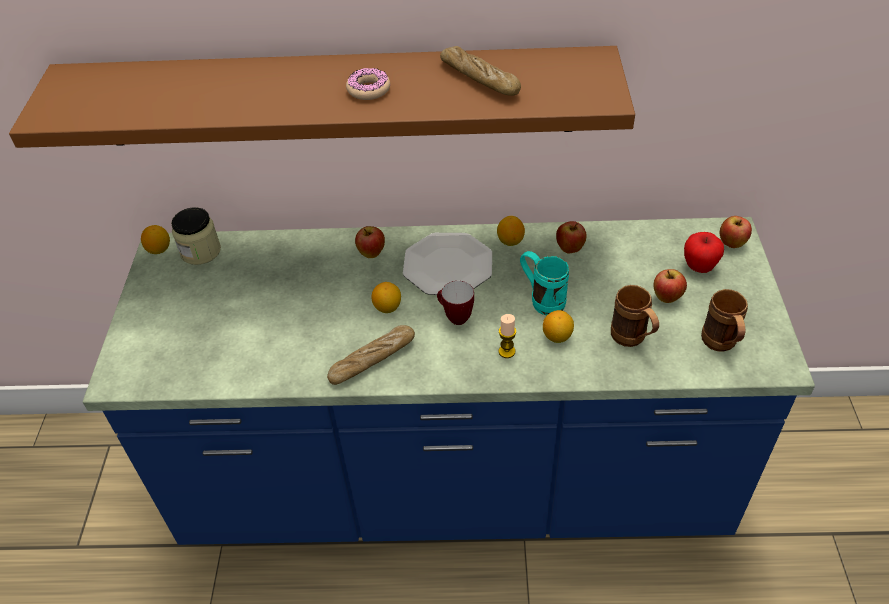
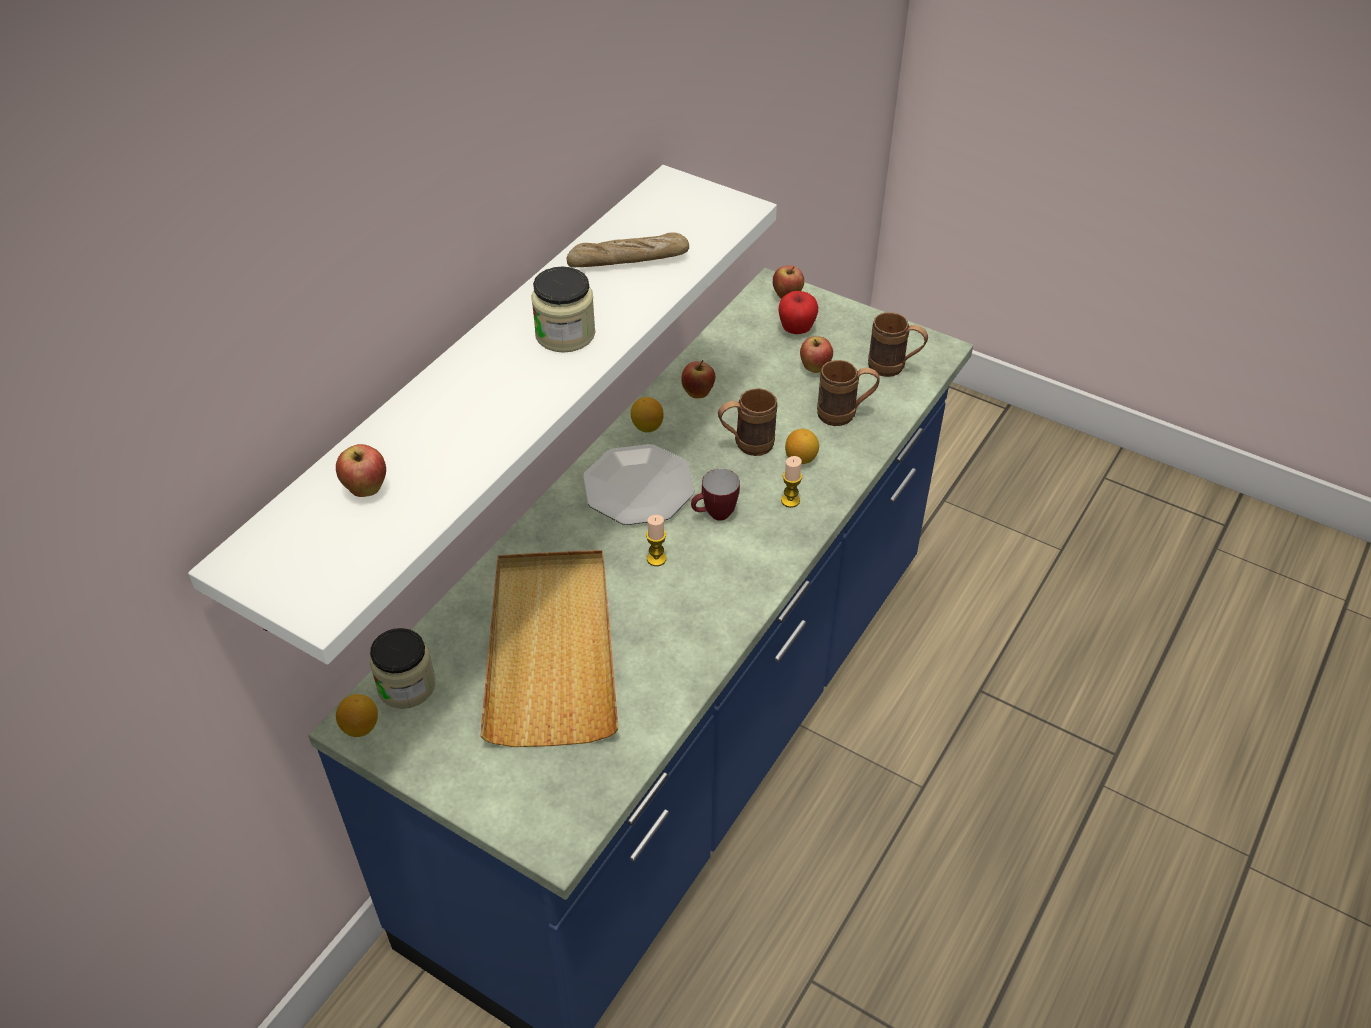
camera: 60 degrees left, 0 degrees up
(270, 298) = (551, 649): none -> beige tray
(337, 97) = (470, 384): brown shelf -> white shelf
(368, 90) = (565, 334): donut -> jar
(371, 254) = (563, 537): apple -> apple (366, 490)
(372, 360) = (719, 602): bread -> none
(388, 308) = (656, 559): lemon -> candle
(541, 299) = (745, 445): turquoise mug -> brown mug

